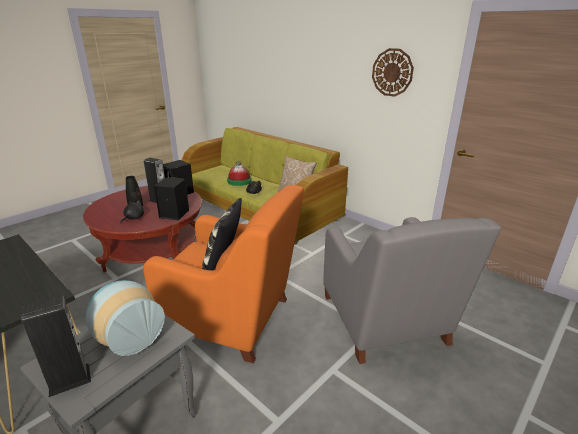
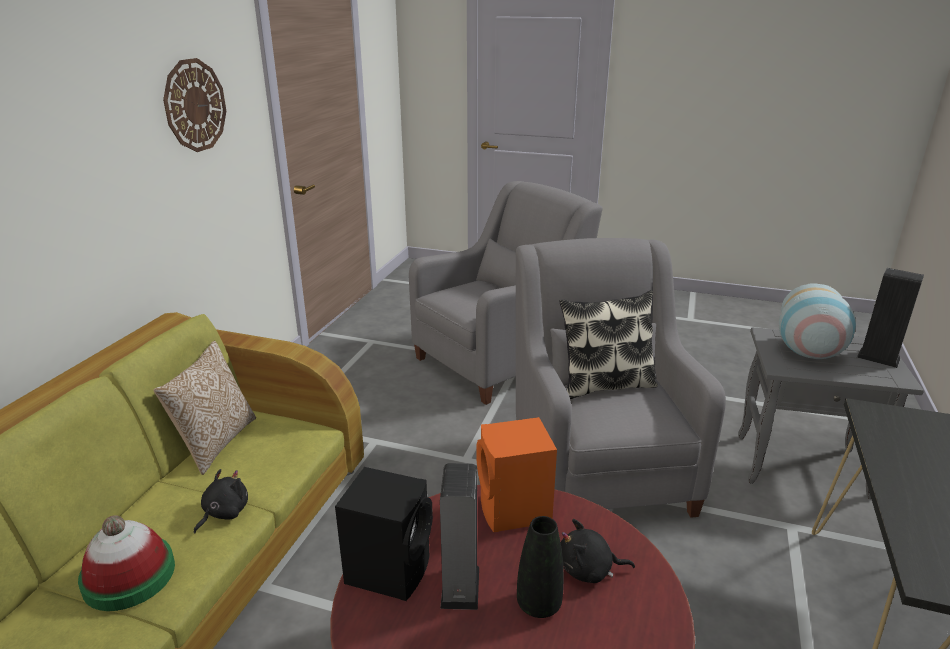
camera: 115 degrees left, 0 degrees up
(173, 214) = (515, 511): black speaker -> orange speaker
(233, 319) = (598, 465): orange armchair -> grey armchair

